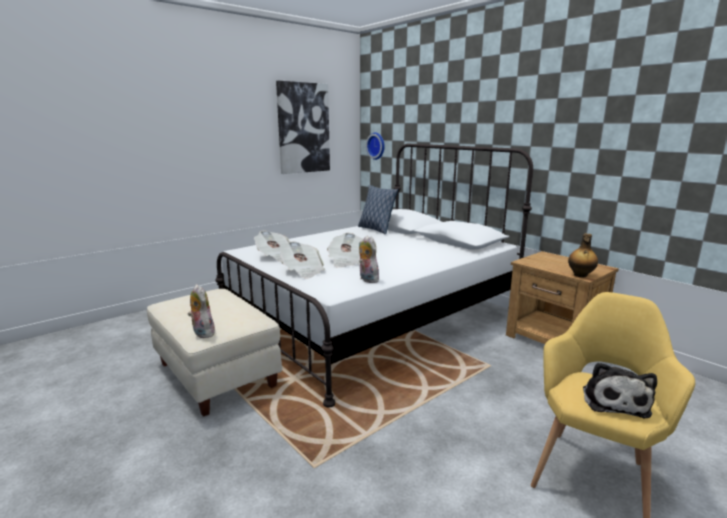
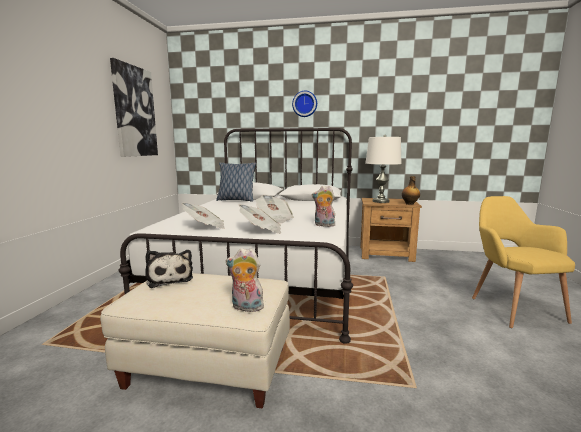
camera: 40 degrees left, 5 degrees down
(377, 146) = (196, 133): wall clock -> wall clock (305, 104)
(549, 262) = (381, 201): none -> white table lamp
(614, 401) = (538, 253): plush toy -> plush toy (169, 278)

